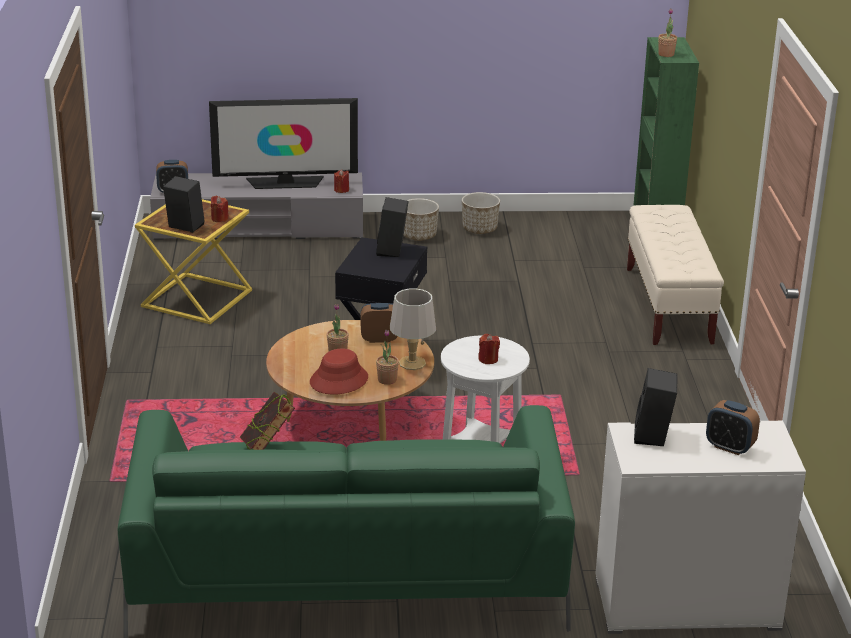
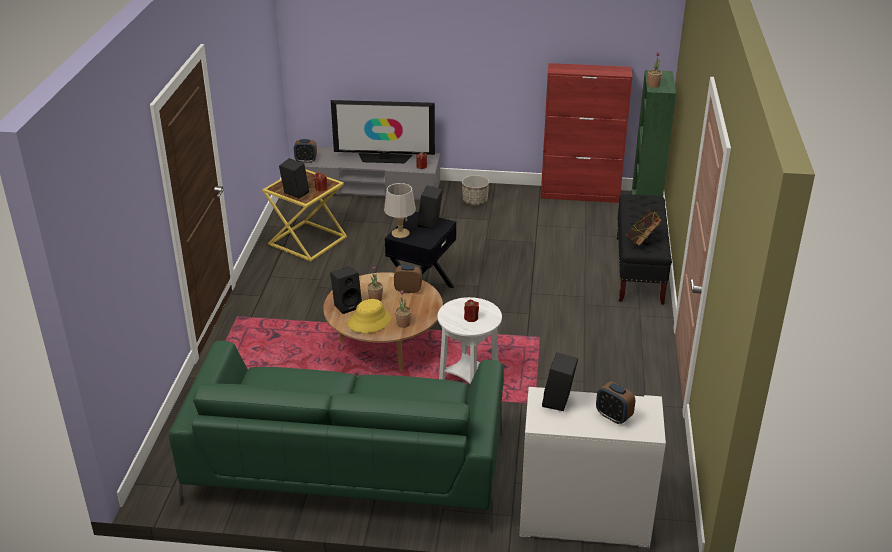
camera: 10 degrees right, 5 degrees up
(268, 447) = (297, 374): book -> book (642, 242)
(301, 363) = (347, 305): none -> black speaker
(338, 380) = (369, 321): red hat -> yellow hat
(412, 363) = (425, 311): grey table lamp -> grey table lamp (400, 233)
(479, 229) = (519, 199): planter -> none
(561, 219) = (580, 194): none -> red cabinet
(668, 306) = (639, 270): beige bench -> black bench

